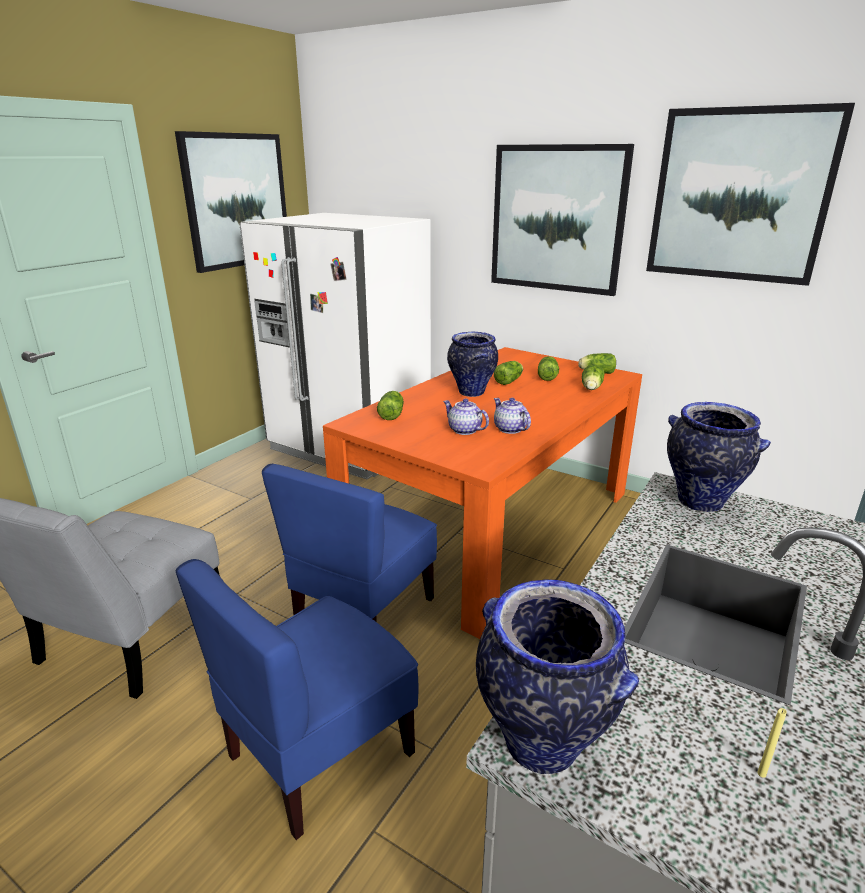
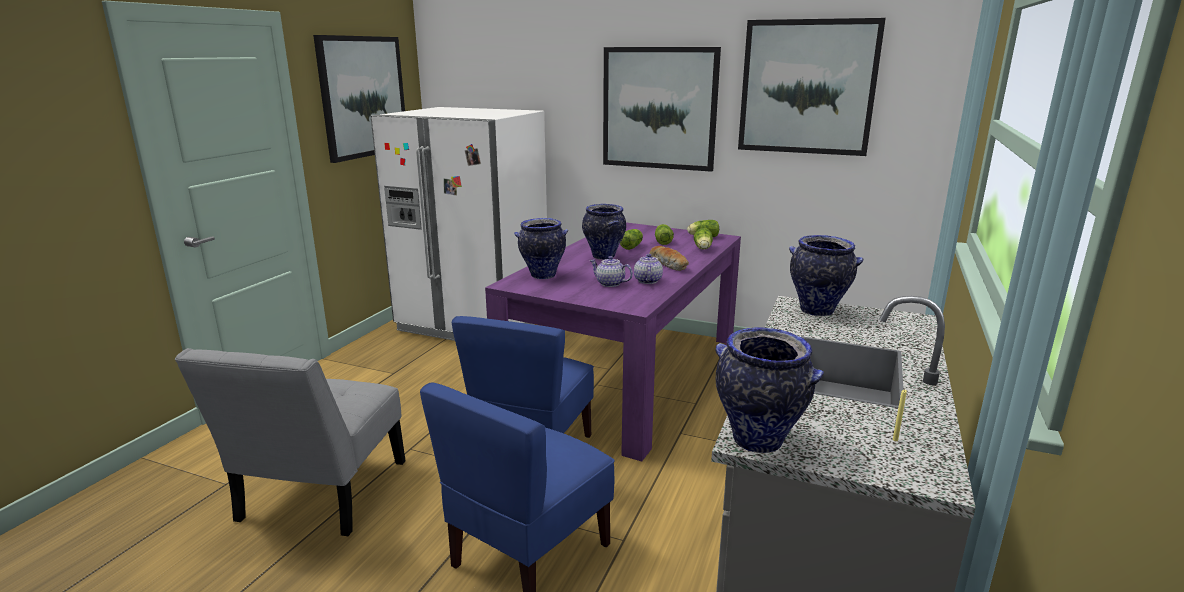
camera: 10 degrees left, 5 degrees down
(392, 414) = (542, 276): lettuce -> vase
(492, 526) = (626, 377): orange dining table -> purple dining table
(509, 429) = (647, 281): teapot -> teapot turned 45 degrees clockwise
(543, 408) = (669, 264): none -> bread

